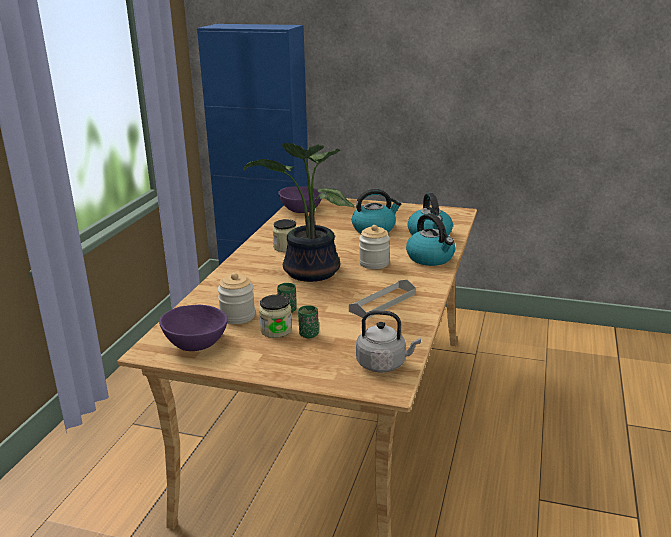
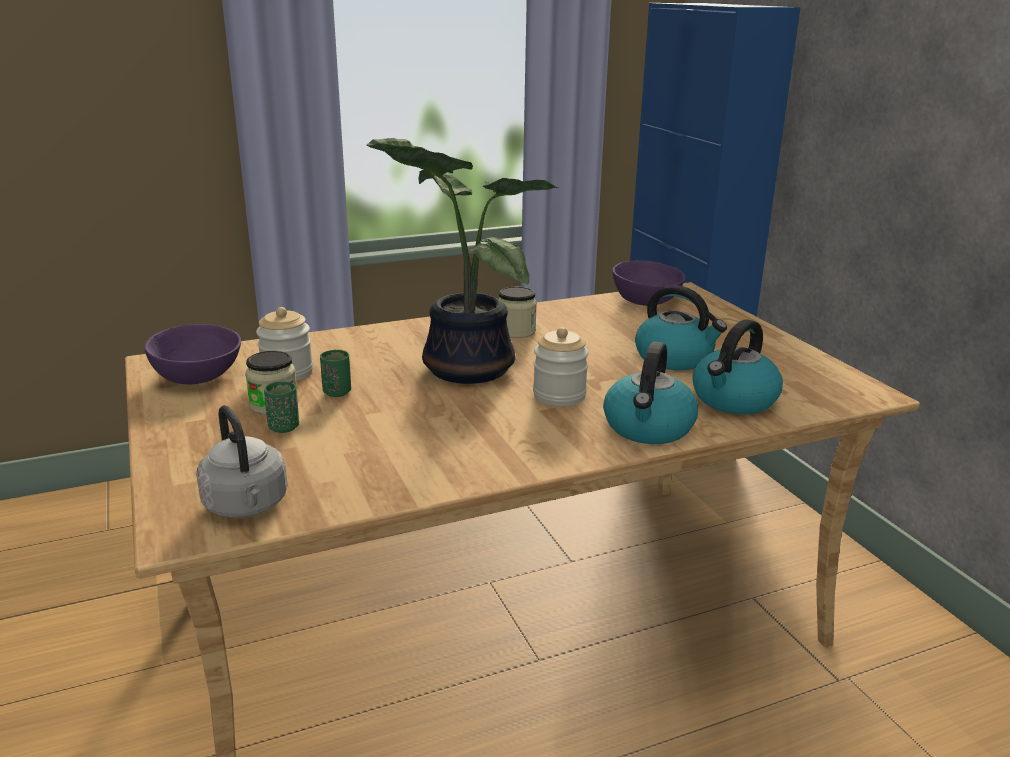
camera: 50 degrees right, 0 degrees up
(382, 302) = (440, 442): grey tray -> none

